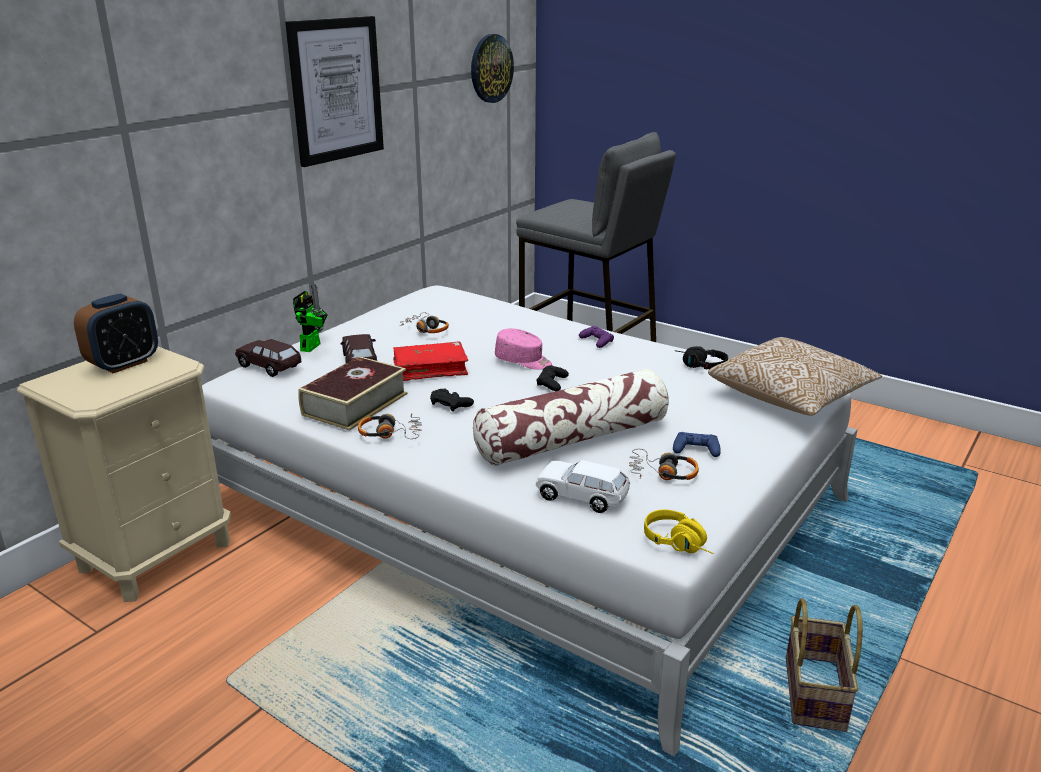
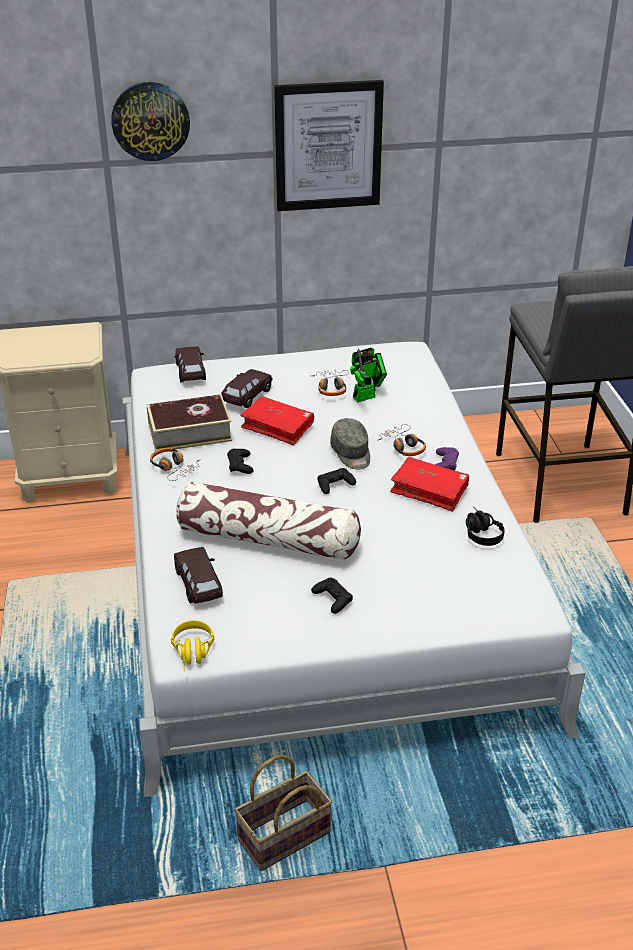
camera: 45 degrees right, 10 degrees up
(124, 364) = (62, 338): alarm clock -> none
(312, 346) = (242, 365): toy robot -> toy robot (367, 396)
(491, 68) = (560, 133): wall clock -> wall clock (150, 121)
(523, 361) = (351, 453): pink cap -> grey cap
(582, 497) = (199, 584): white toy car -> brown toy car
(620, 359) = (429, 490): none -> red book
(662, 473) = (276, 601): headphones -> headphones (403, 446)
(696, 449) = (332, 599): blue game controller -> black game controller
(790, 397) = (495, 603): pillow -> none

